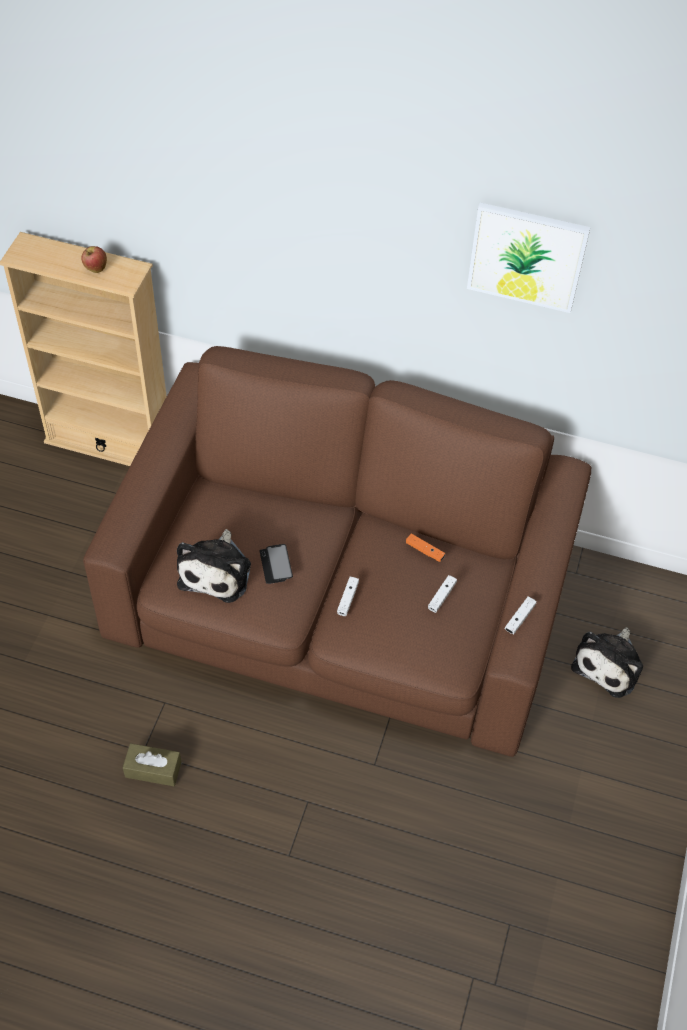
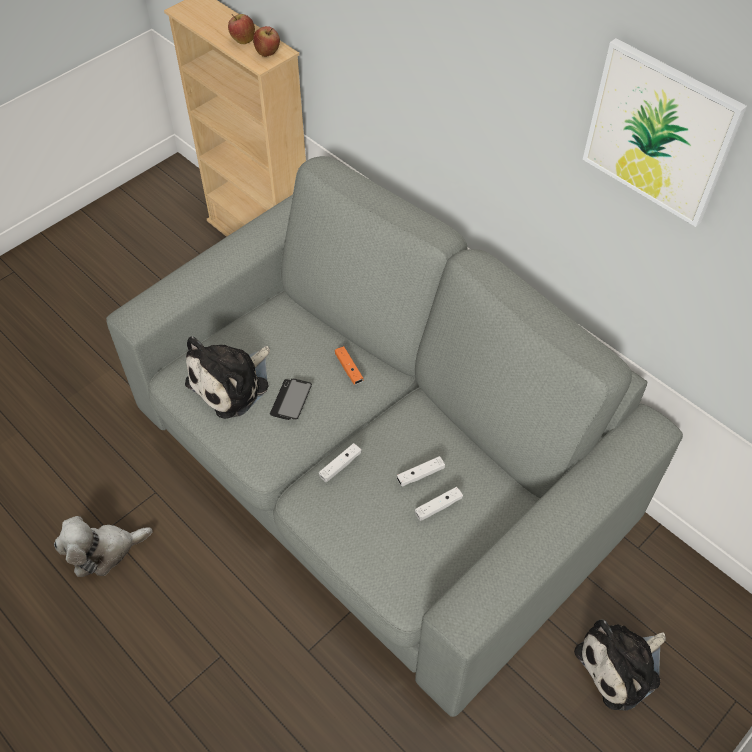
camera: 30 degrees right, 0 degrees up
(127, 273) = (268, 53): none -> apple
(153, 769) = (104, 551): brown tissue box -> plush toy
(340, 598) = (377, 466): brown sofa -> grey sofa
(425, 551) = (452, 451): orange game controller -> orange game controller (349, 369)
(519, 618) = (494, 570): white game controller -> white game controller (420, 474)

